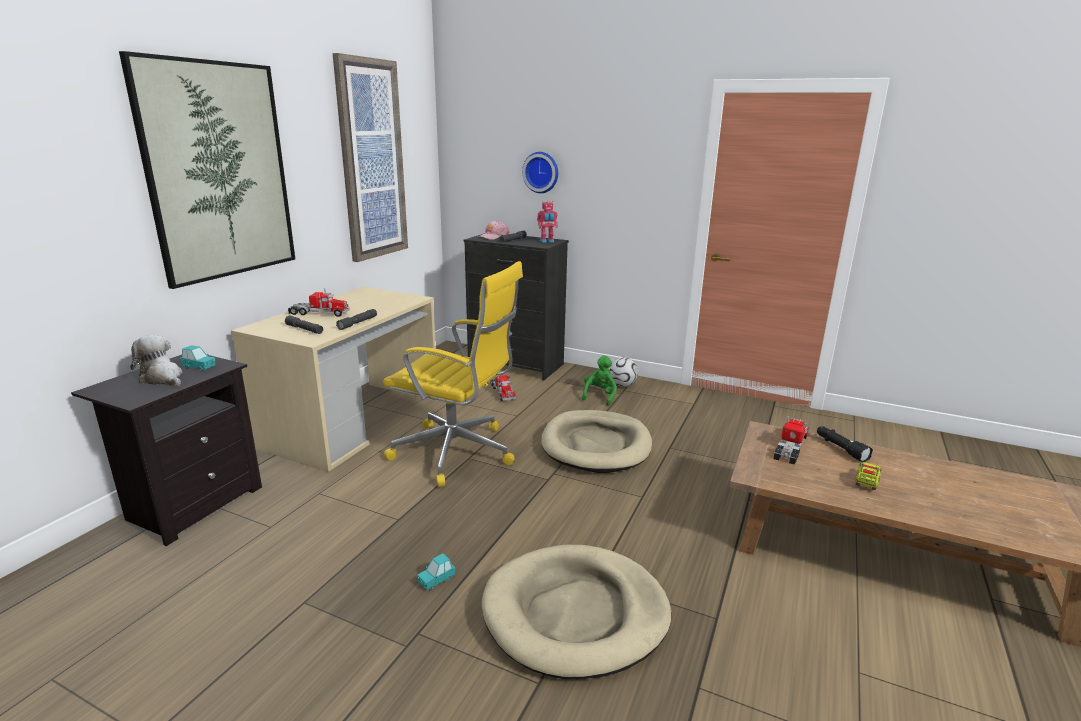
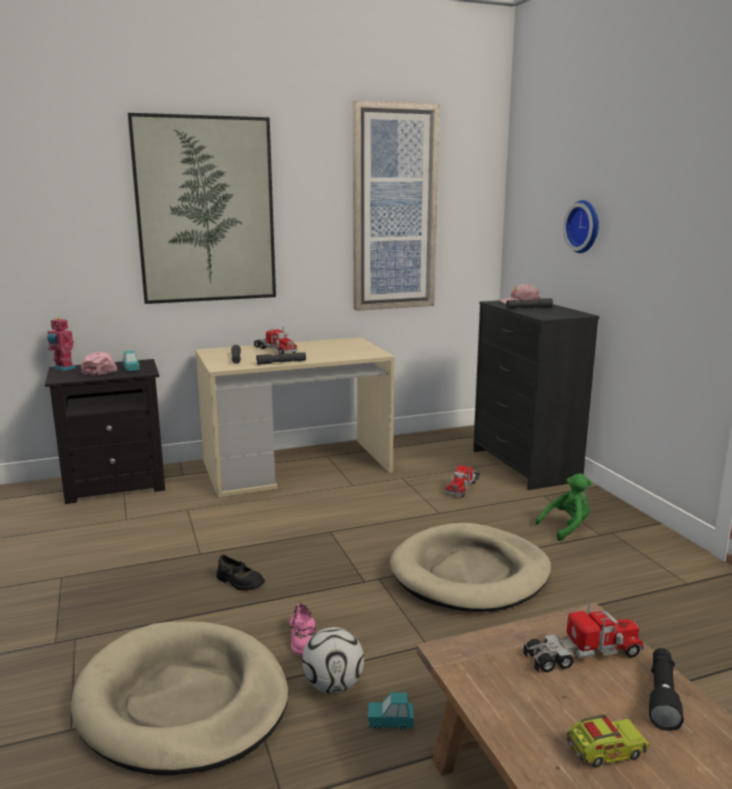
camera: 45 degrees right, 5 degrees down
(162, 378) = (99, 371): plush toy -> pink cap
(436, 580) = (146, 610): turquoise toy car -> turquoise toy car (390, 722)
(457, 453) = (328, 523): yellow office chair -> none
(469, 522) = (239, 582): none -> black shoe
(547, 241) = (565, 314): toy robot -> toy robot (63, 368)
(578, 534) = (304, 641): none -> pink shoe
(622, 385) = (619, 527): football -> football (333, 686)

